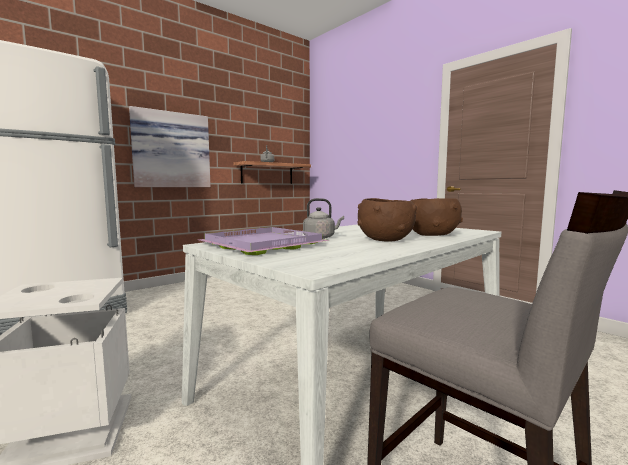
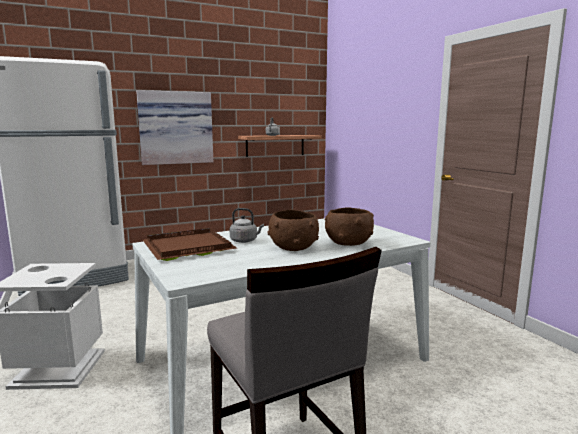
camera: 15 degrees right, 5 degrees up
(262, 245) = (187, 248): purple tray -> brown tray

